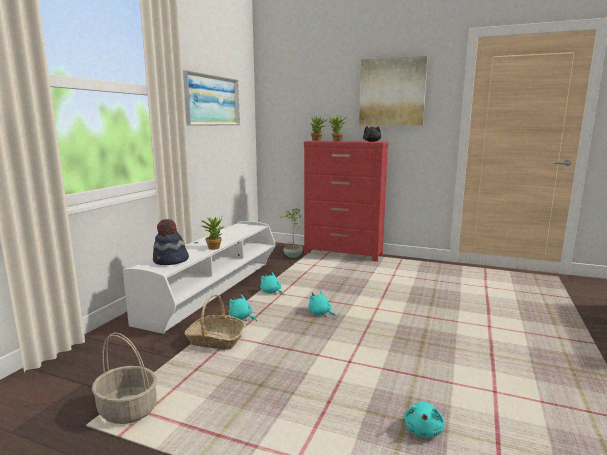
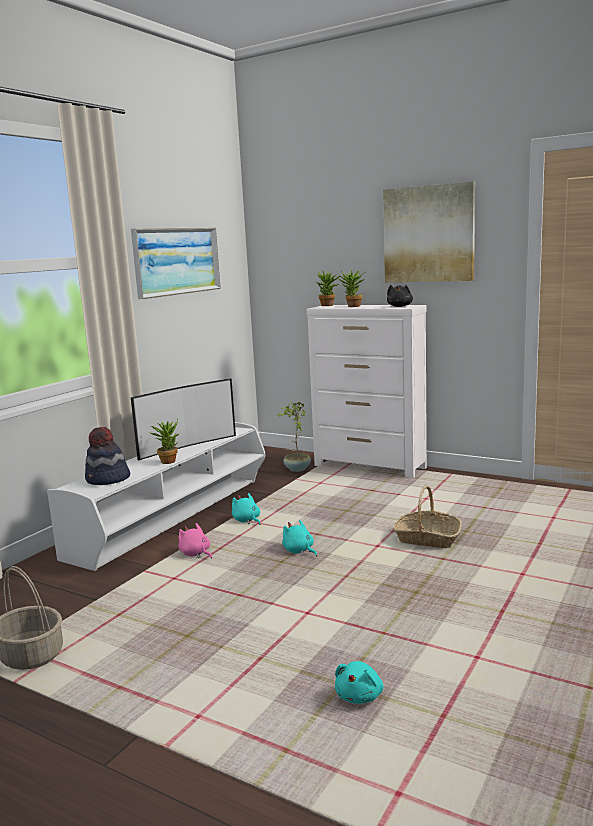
camera: 10 degrees right, 0 degrees up
(215, 340) = (154, 581): basket -> basket (427, 539)
(223, 237) = (186, 446): none -> television
(241, 318) = (196, 554): turquoise plush toy -> pink plush toy
(343, 254) = (370, 466): red dresser -> white dresser

